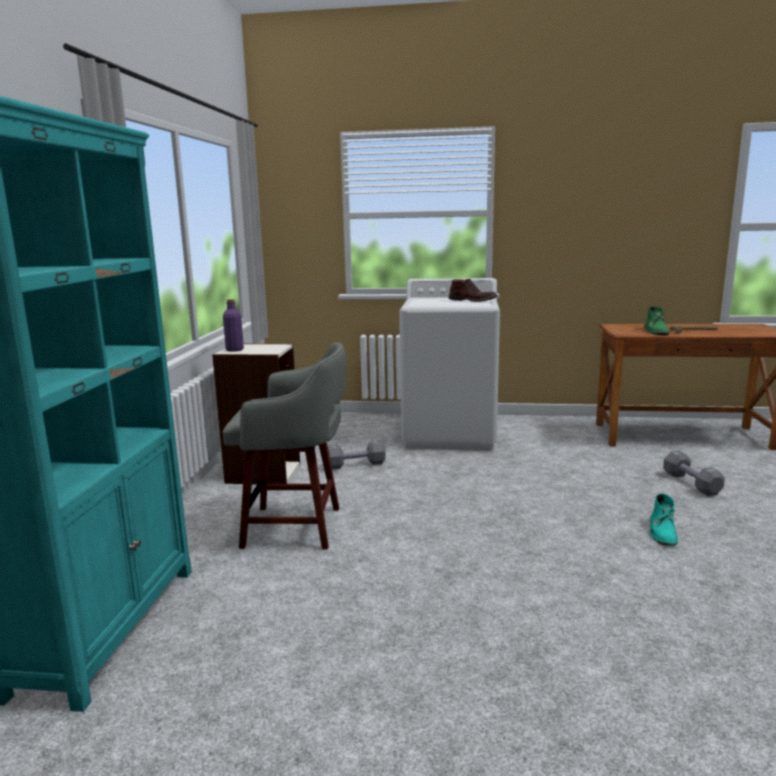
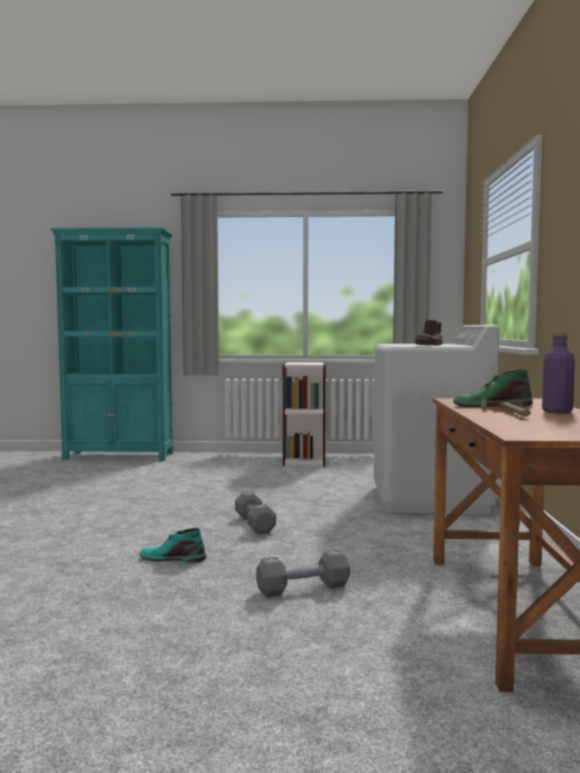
camera: 85 degrees right, 10 degrees down
(234, 350) = (300, 362): purple bottle -> purple bottle (557, 411)
(297, 527) = (213, 471): grey stool -> none
(355, 465) = (328, 477): grey dumbbell -> grey dumbbell (254, 524)

